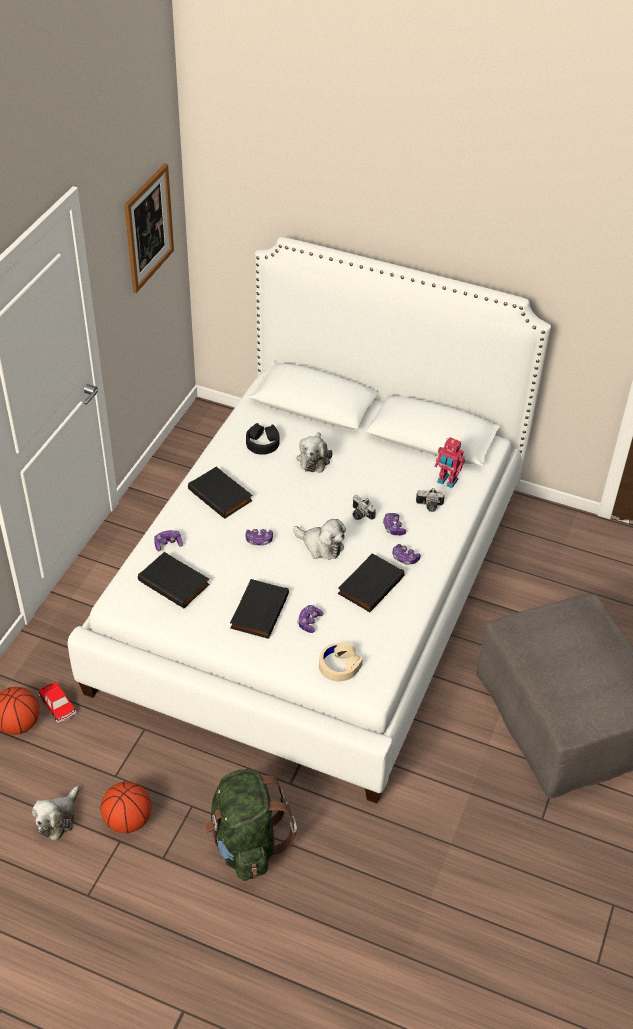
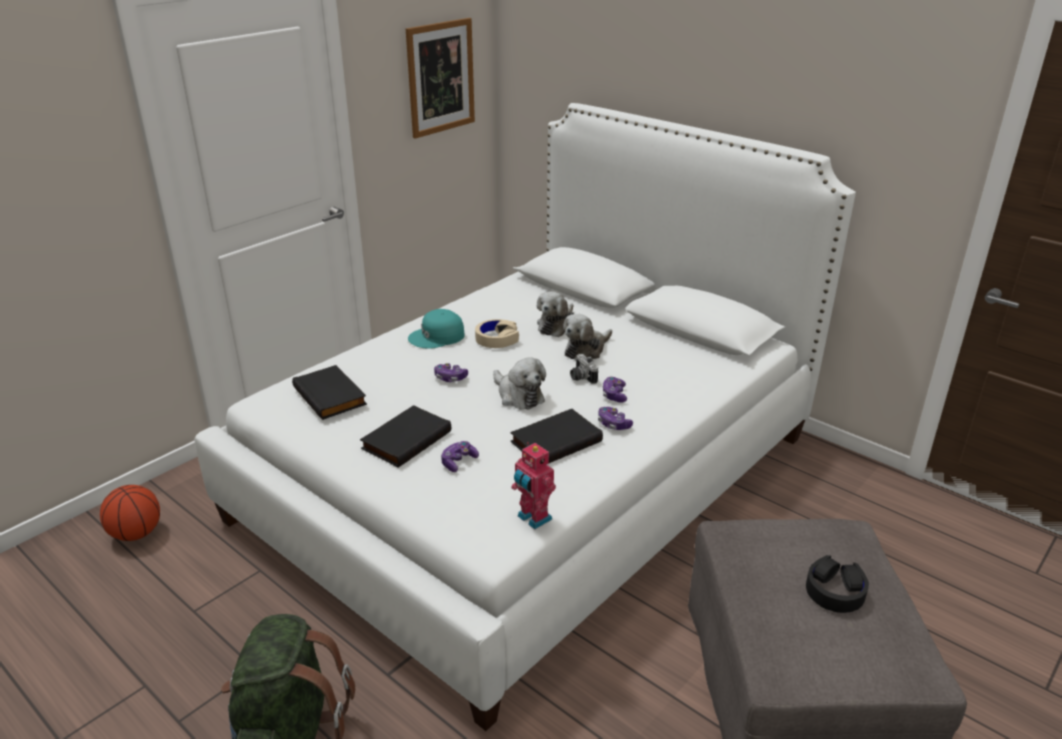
camera: 20 degrees right, 15 degrees down
(57, 705) = (188, 525): toy car -> none
(58, 818) = (99, 640): plush toy -> plush toy (586, 350)
(128, 820) = (171, 664): basketball -> none
(168, 544) = (351, 365): game controller -> none
(221, 495) = (437, 337): black book -> turquoise cap
(262, 443) = (509, 306): black headphones -> black headphones (835, 591)
(339, 665) = (467, 513): beige headphones -> beige headphones (497, 339)
(429, 506) = (668, 384): camera -> none
(447, 481) = (700, 366): toy robot -> toy robot (533, 518)

